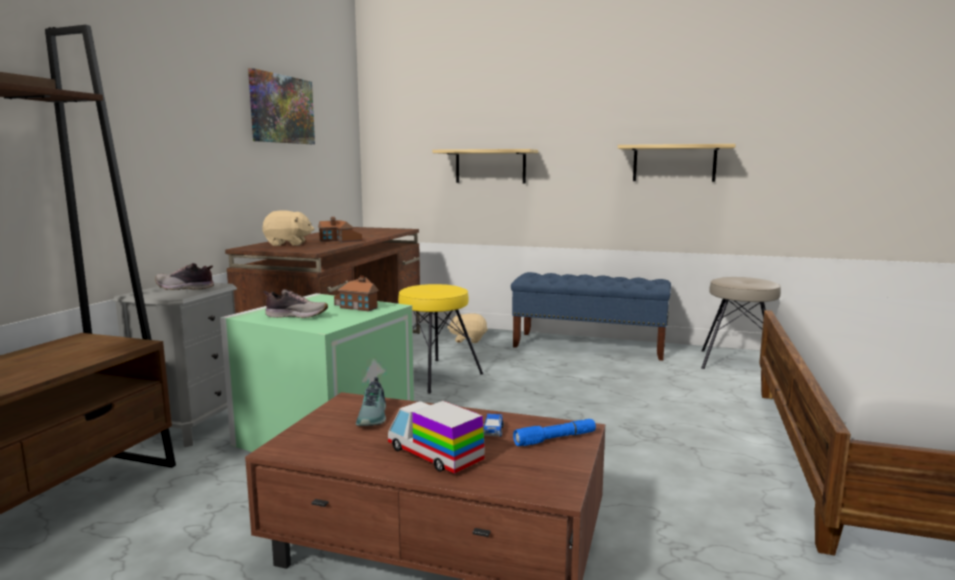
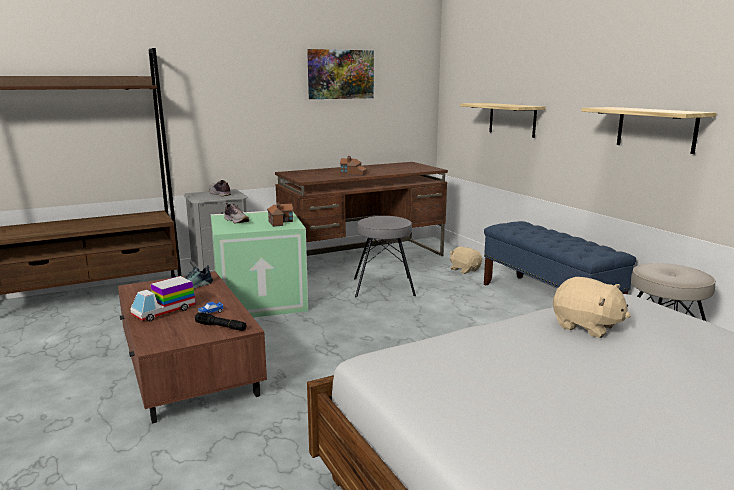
camera: 45 degrees right, 5 degrees up
(288, 244) = (315, 172): beige plush toy -> beige plush toy (586, 326)
(434, 375) = (383, 287): yellow stool -> grey stool
(434, 454) = (164, 311): toy truck -> toy truck turned 135 degrees counterclockwise
(555, 439) = (221, 327): blue flashlight -> black flashlight

